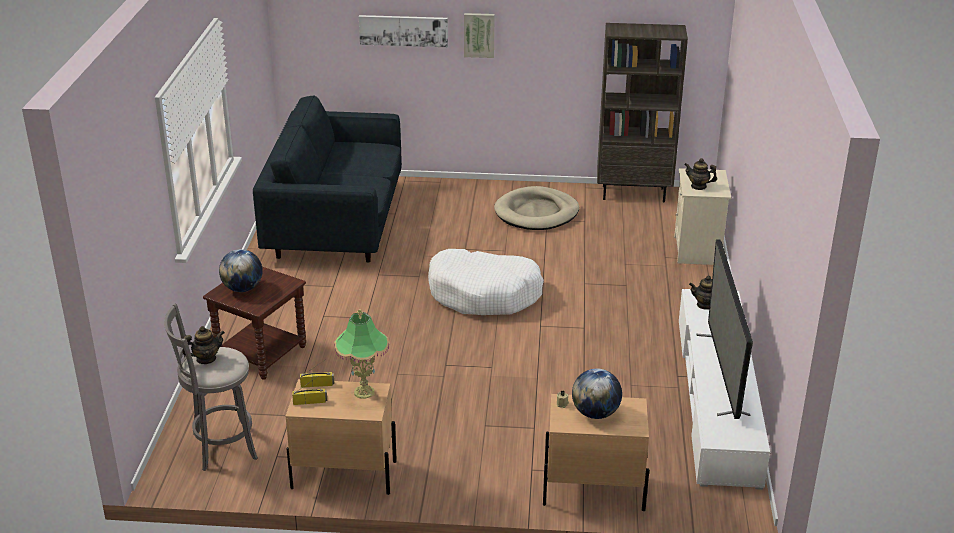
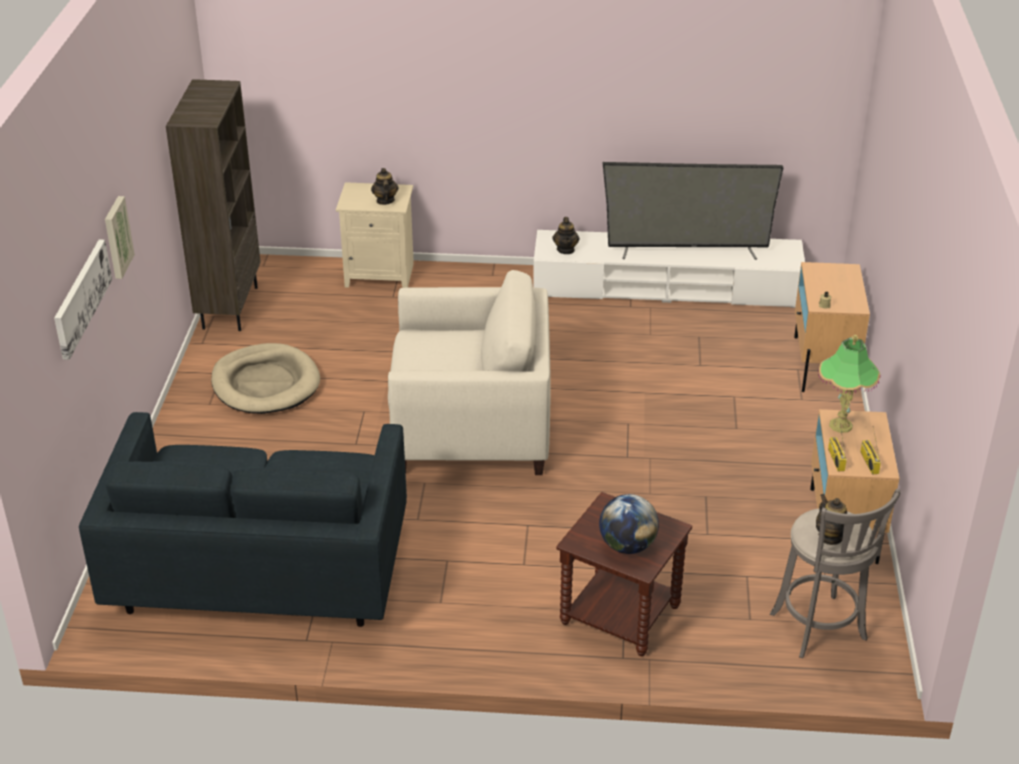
camera: 90 degrees left, 5 degrees up
(484, 294) = (471, 428): white dog bed -> beige armchair
(595, 413) = (834, 288): globe -> none
(698, 186) = (385, 200): teapot -> teapot turned 150 degrees clockwise

